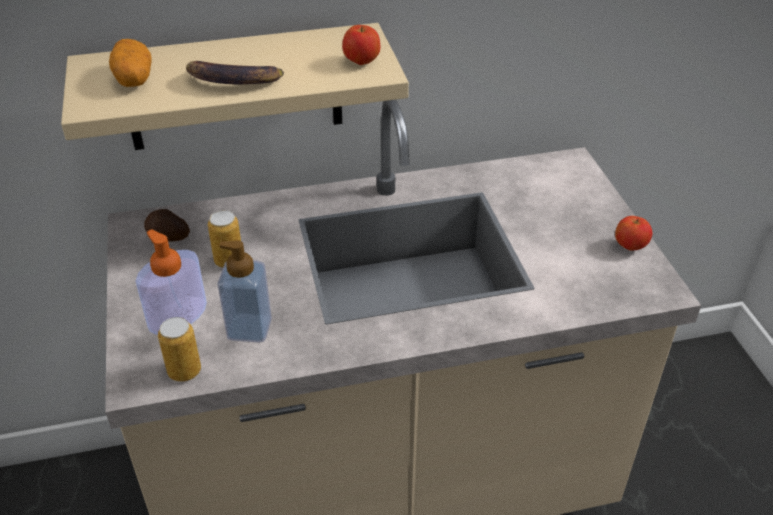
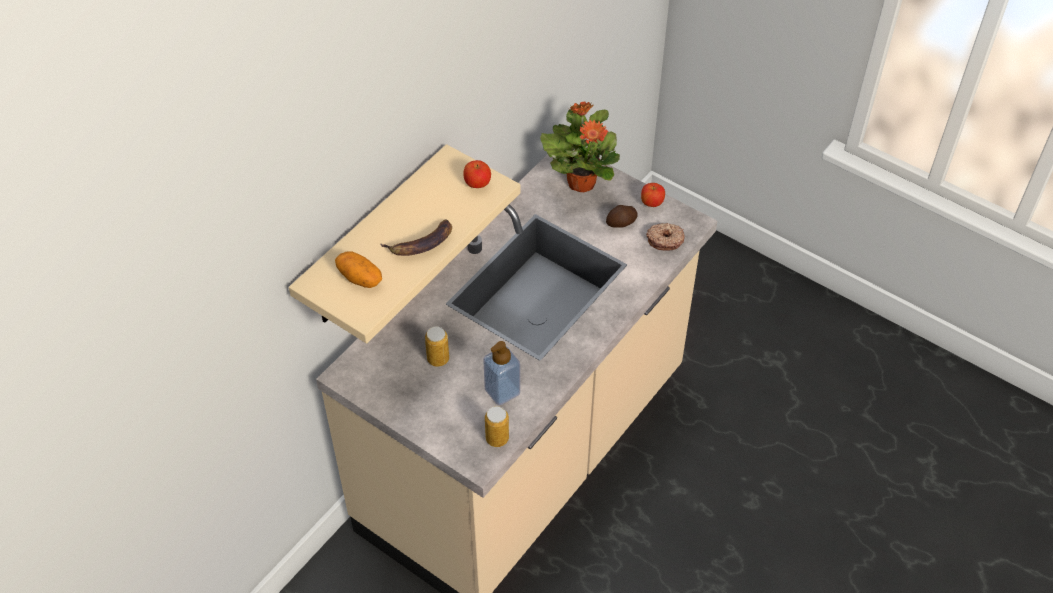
camera: 40 degrees left, 10 degrees up
(167, 237) = (378, 368): potato -> potato (622, 223)
(177, 316) = (452, 412): soap dispenser -> none
(566, 189) = (581, 182): none -> potted plant
(608, 289) = (665, 240): none -> donut

